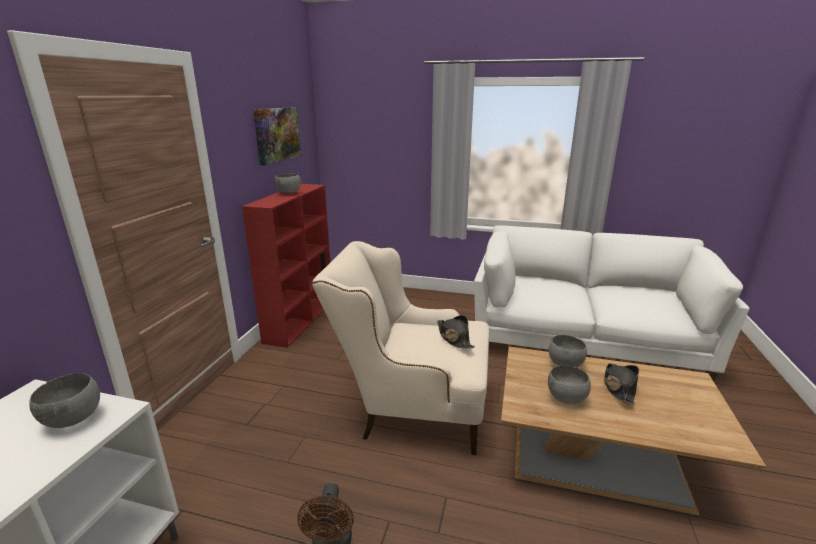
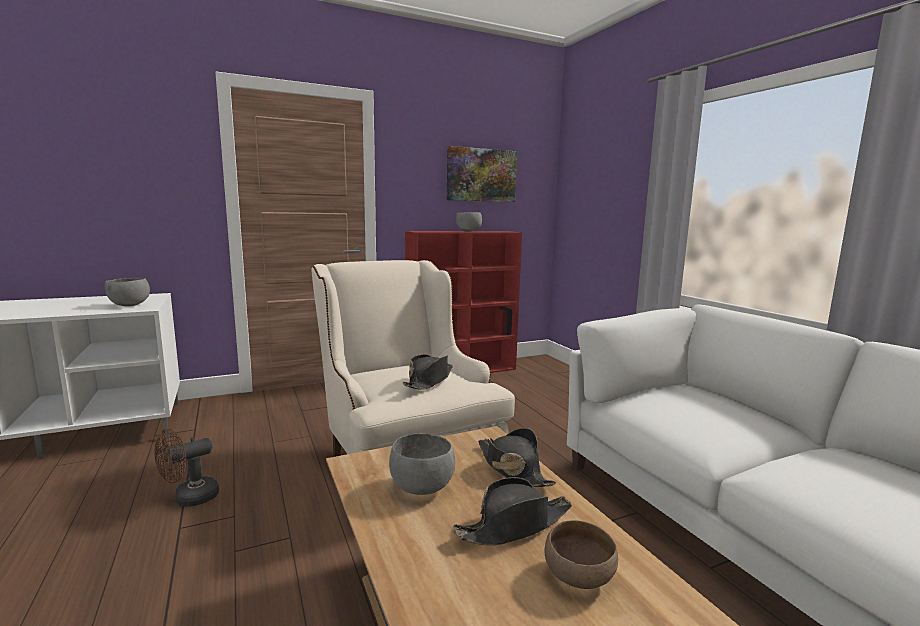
camera: 50 degrees right, 10 degrees down
(564, 364) = (512, 468): grey bowl -> black hat
(665, 389) = (580, 577): none -> brown bowl

